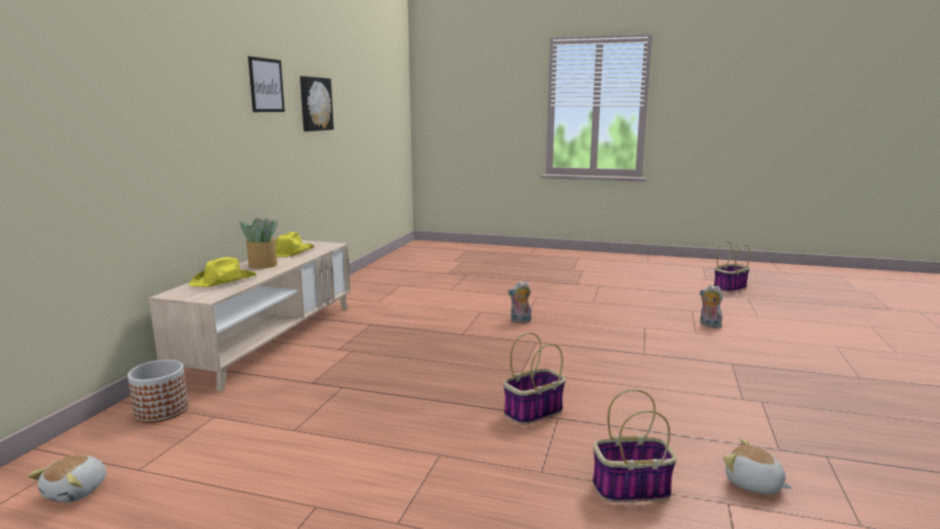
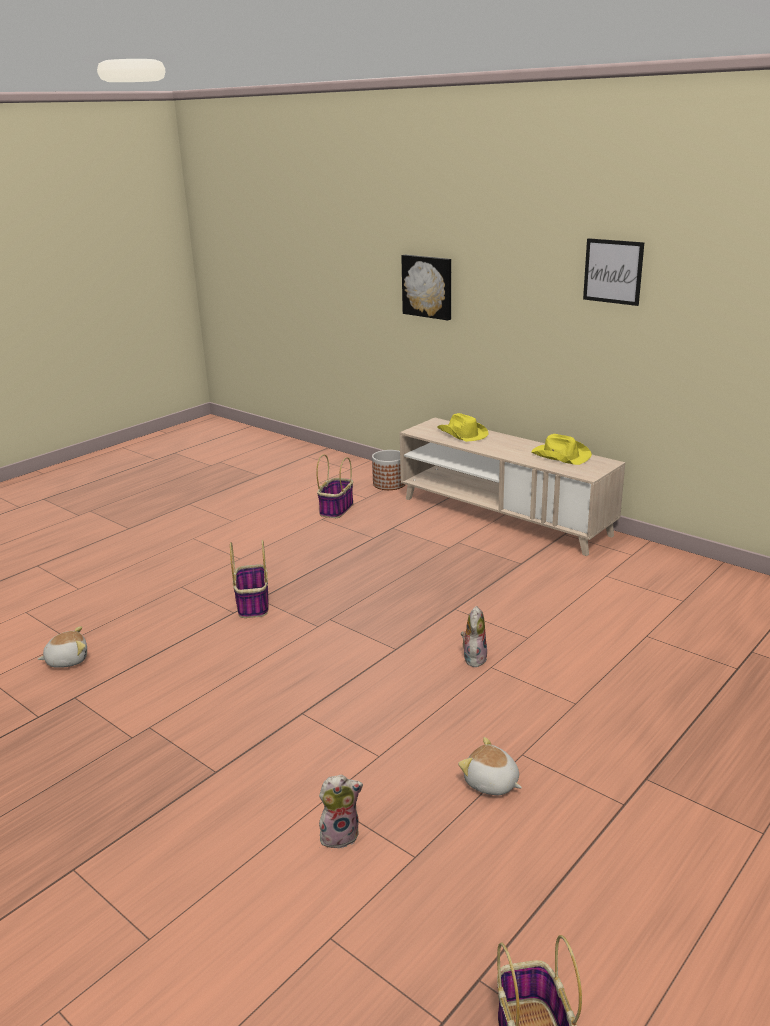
camera: 115 degrees right, 10 degrees up
(77, 491) = (312, 472): plush toy -> plush toy (491, 783)
(262, 265) = (509, 445): potted plant -> none
(315, 104) = (715, 304): picture -> picture (428, 286)
(630, 489) = (127, 611): basket -> basket (336, 509)

